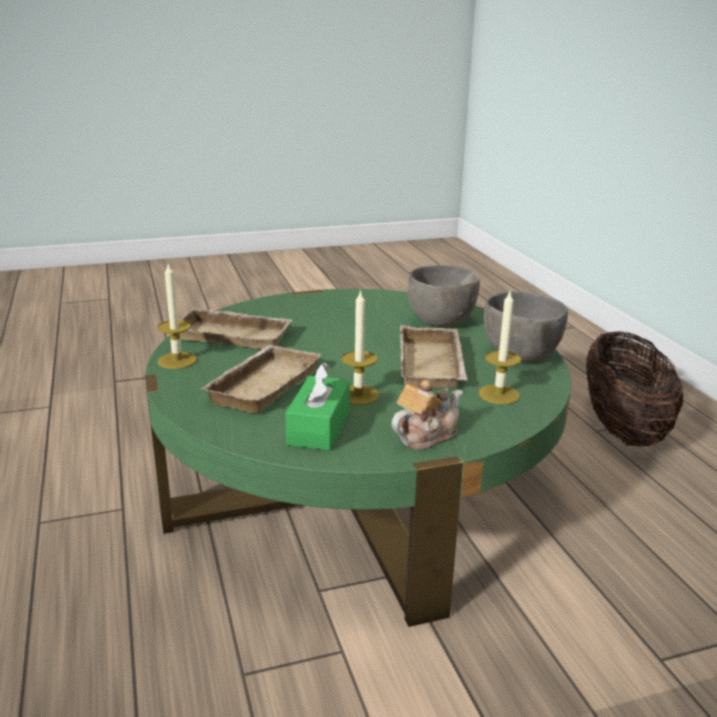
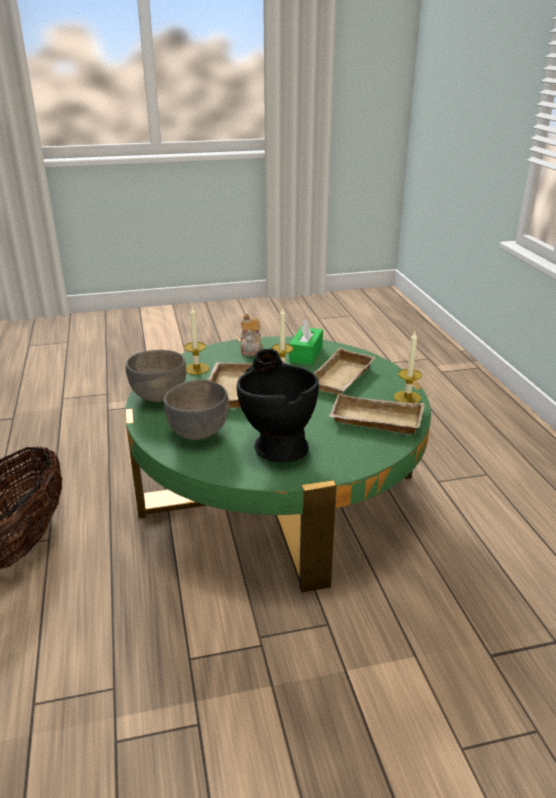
camera: 175 degrees left, 5 degrees up
(352, 315) = (275, 444): none -> black vase
(425, 436) = (251, 348): teapot -> teapot turned 60 degrees counterclockwise

